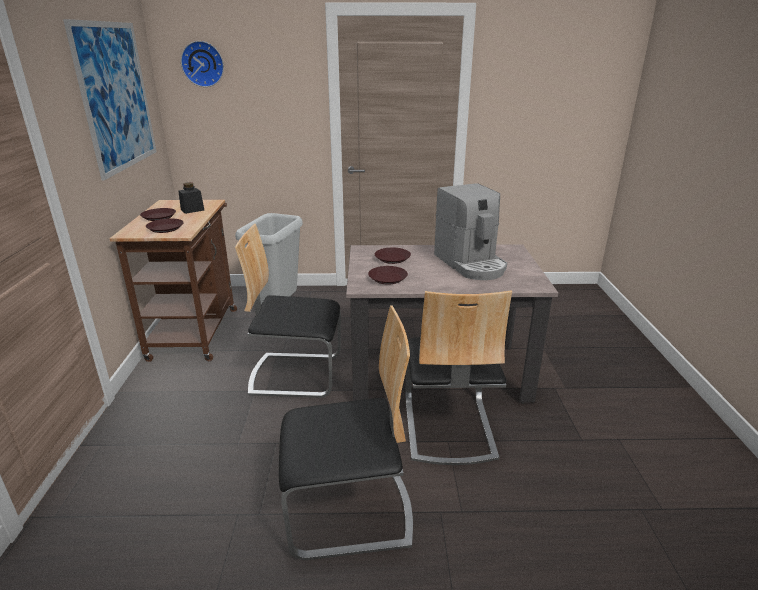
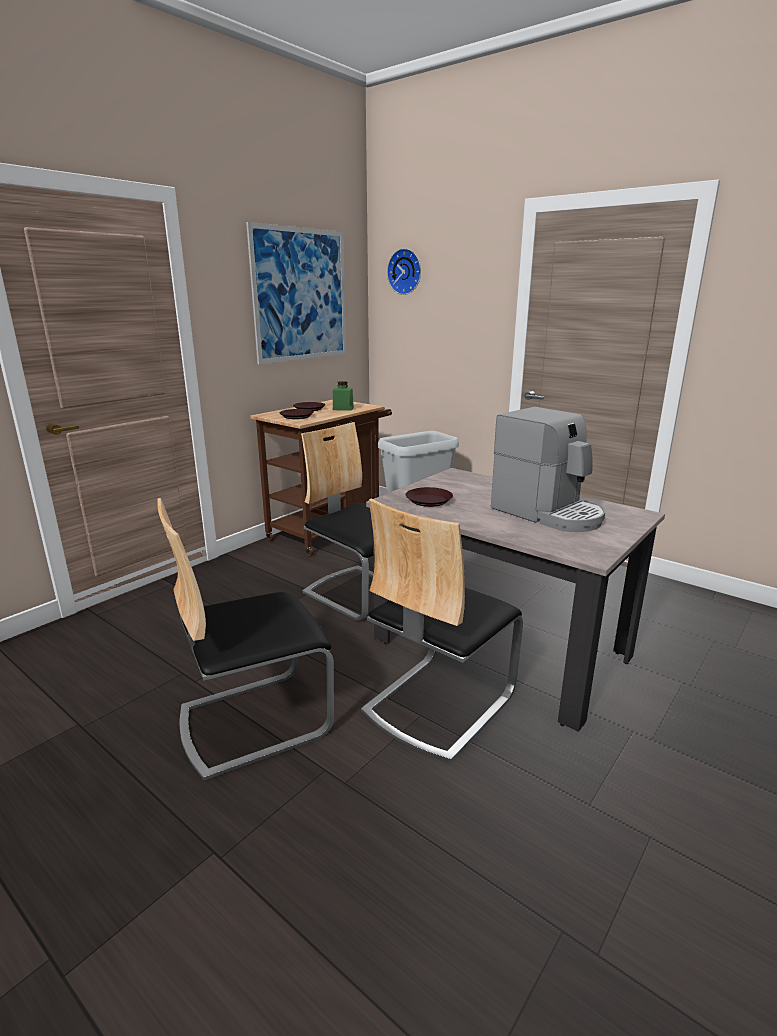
camera: 40 degrees right, 5 degrees down
(192, 210) = (343, 409): black jar -> green jar
(349, 511) = (253, 719): chair -> chair turned 120 degrees clockwise
(392, 258) = (468, 487): brown plate -> none
(471, 264) = (548, 513): coffee machine -> coffee machine turned 60 degrees counterclockwise

